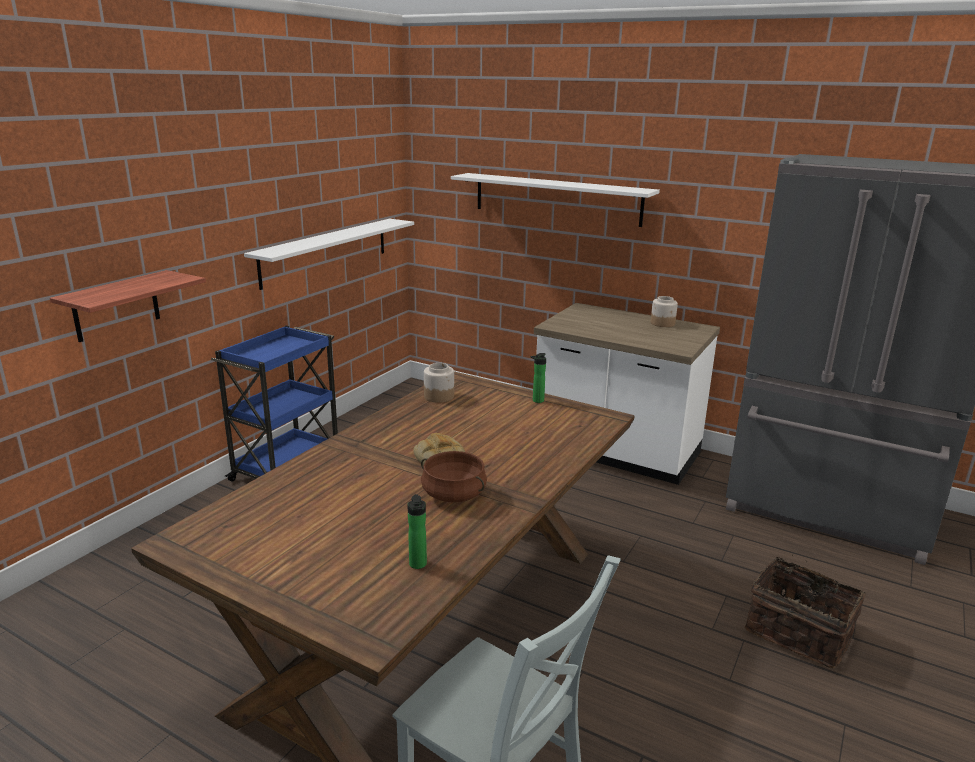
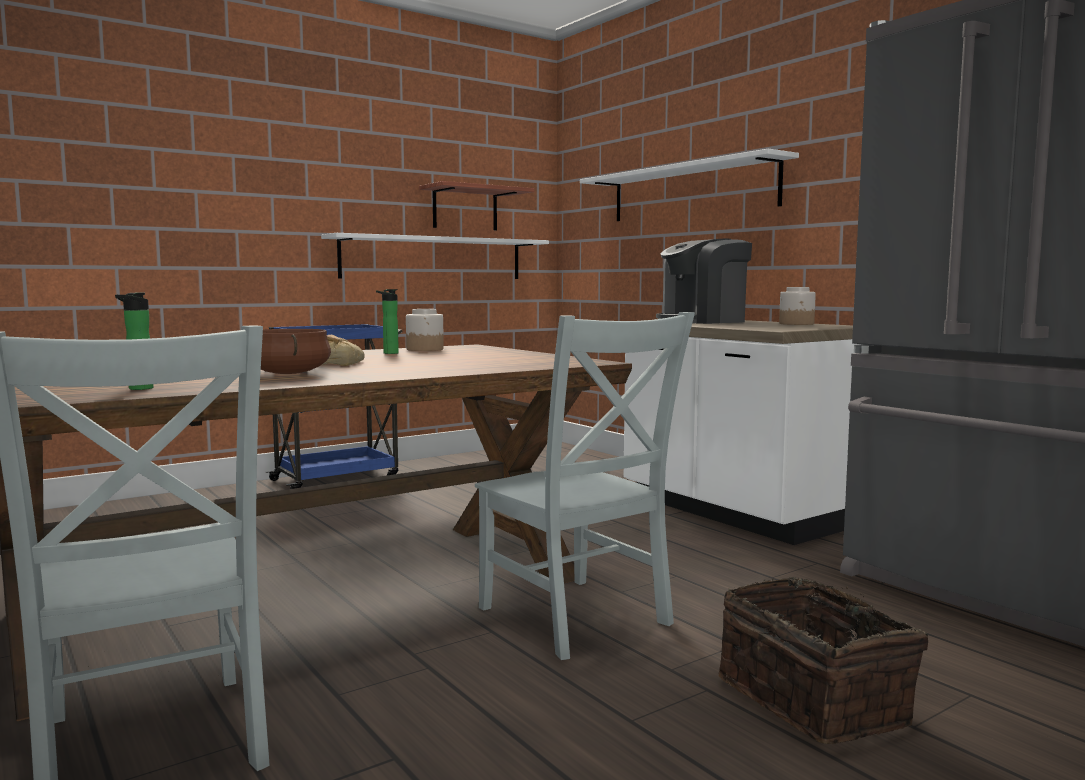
camera: 25 degrees right, 15 degrees down
(116, 306) = (158, 251): shelf -> shelf (465, 209)
(536, 401) = (528, 354): bottle -> bottle (388, 353)
(590, 319) = (702, 321): none -> coffee machine
(623, 597) = (577, 619): none -> grey chair

